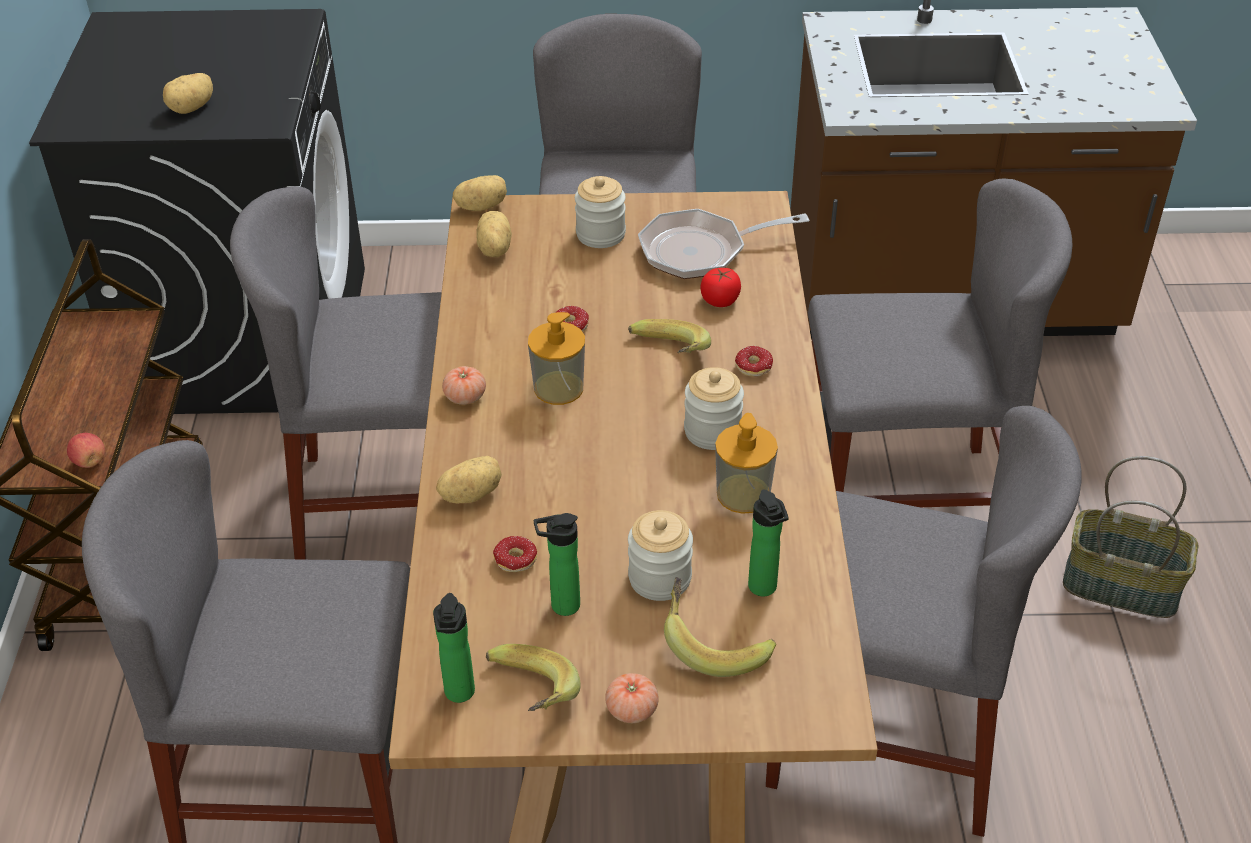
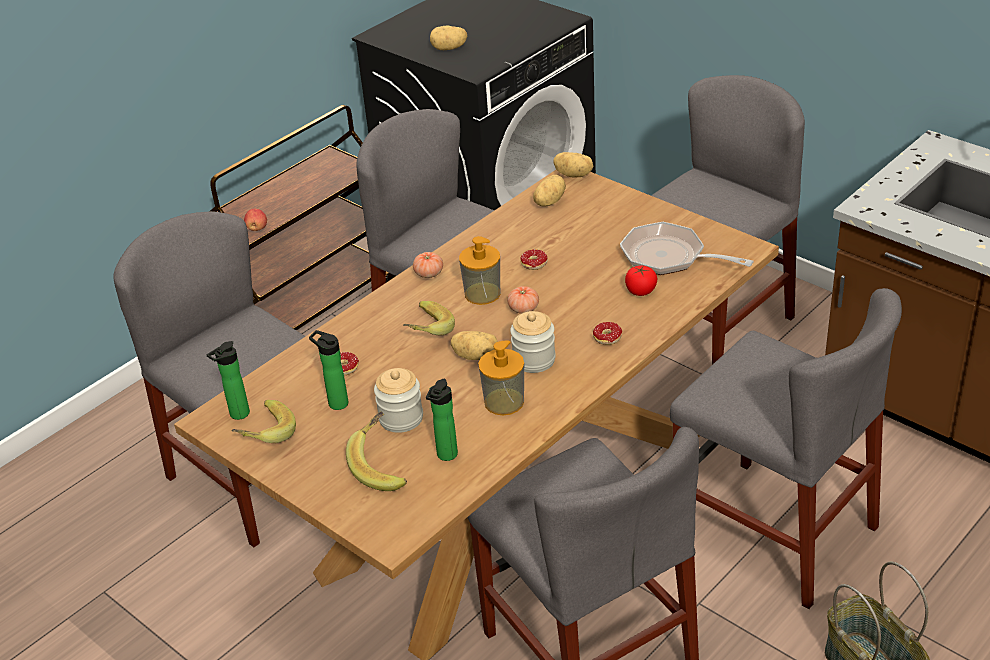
camera: 45 degrees right, 5 degrees down
(470, 494) = (366, 324): potato -> potato (476, 356)
(600, 234) = (621, 220): jar -> none
(632, 709) = (301, 471): tomato -> tomato (523, 309)
(667, 357) = (564, 307): banana -> banana (424, 332)

